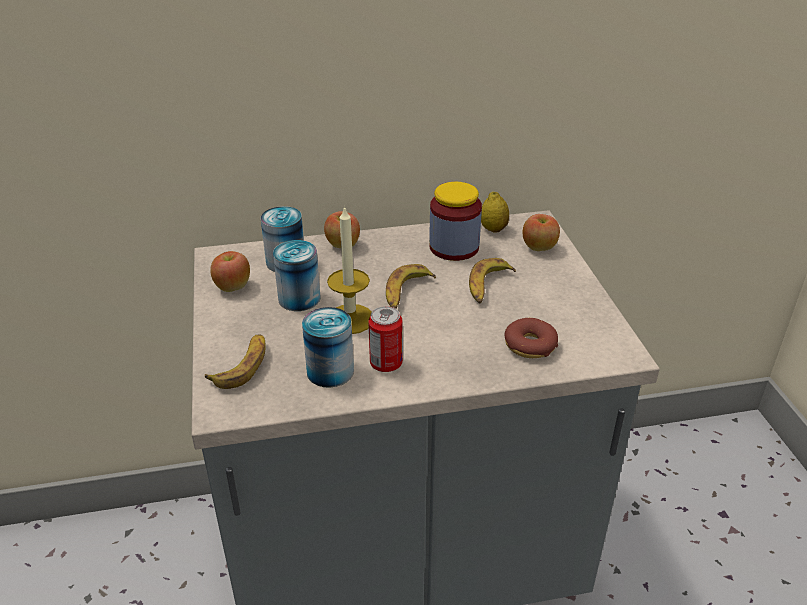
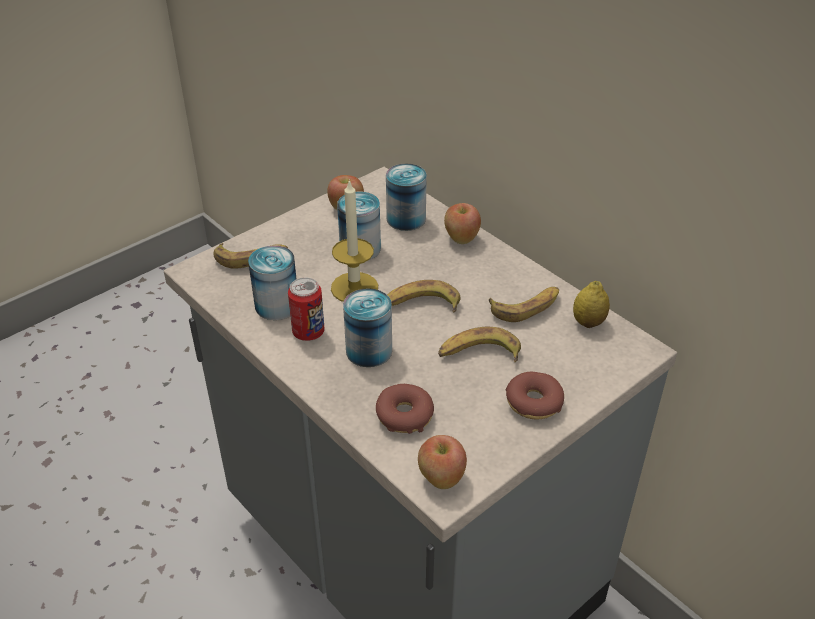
camera: 60 degrees right, 5 degrees up
(439, 338) = (369, 350): none -> can
(454, 247) = (526, 307): jar -> banana
(539, 248) = (586, 368): apple -> apple (441, 478)
(558, 282) = (533, 402): none -> donut

